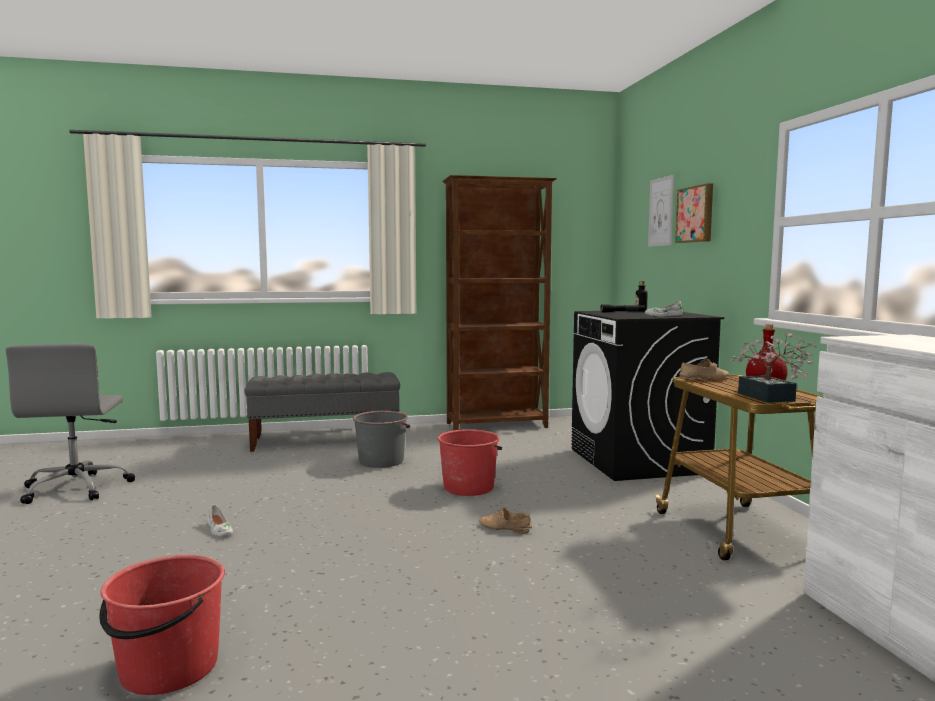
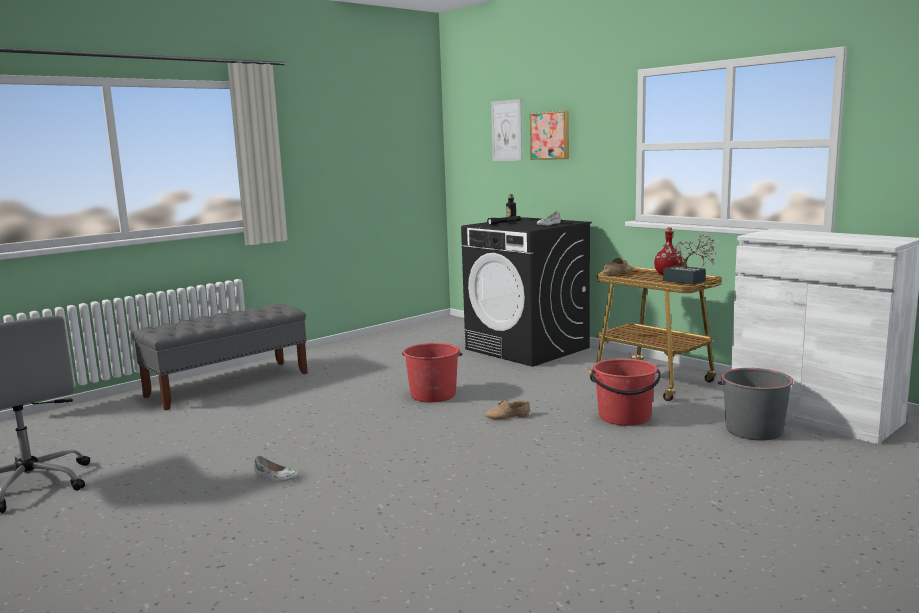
camera: 30 degrees left, 5 degrees up
(168, 669) = (428, 565): red bucket -> red bucket (624, 417)
(382, 461) = (320, 391): grey bucket -> grey bucket (753, 430)
(497, 425) = (372, 341): brown bookcase -> none

